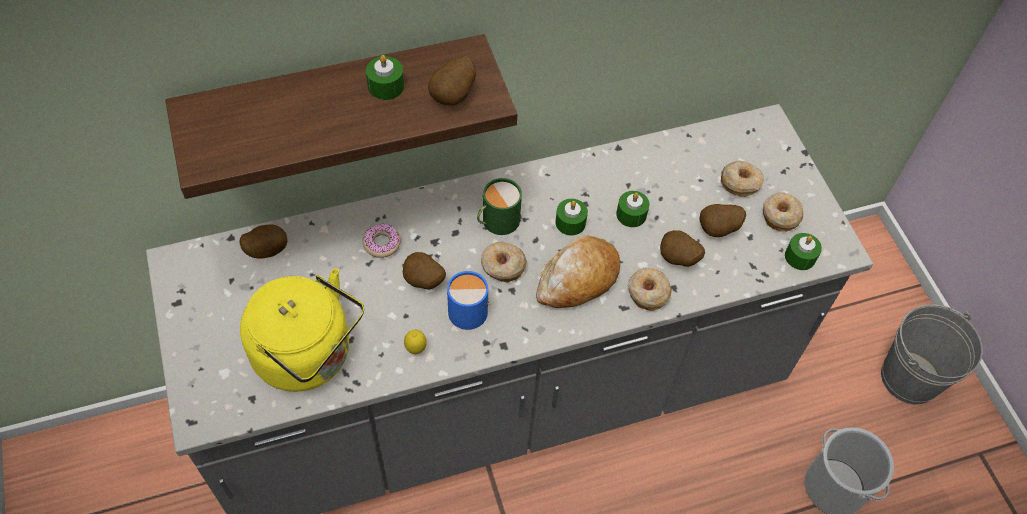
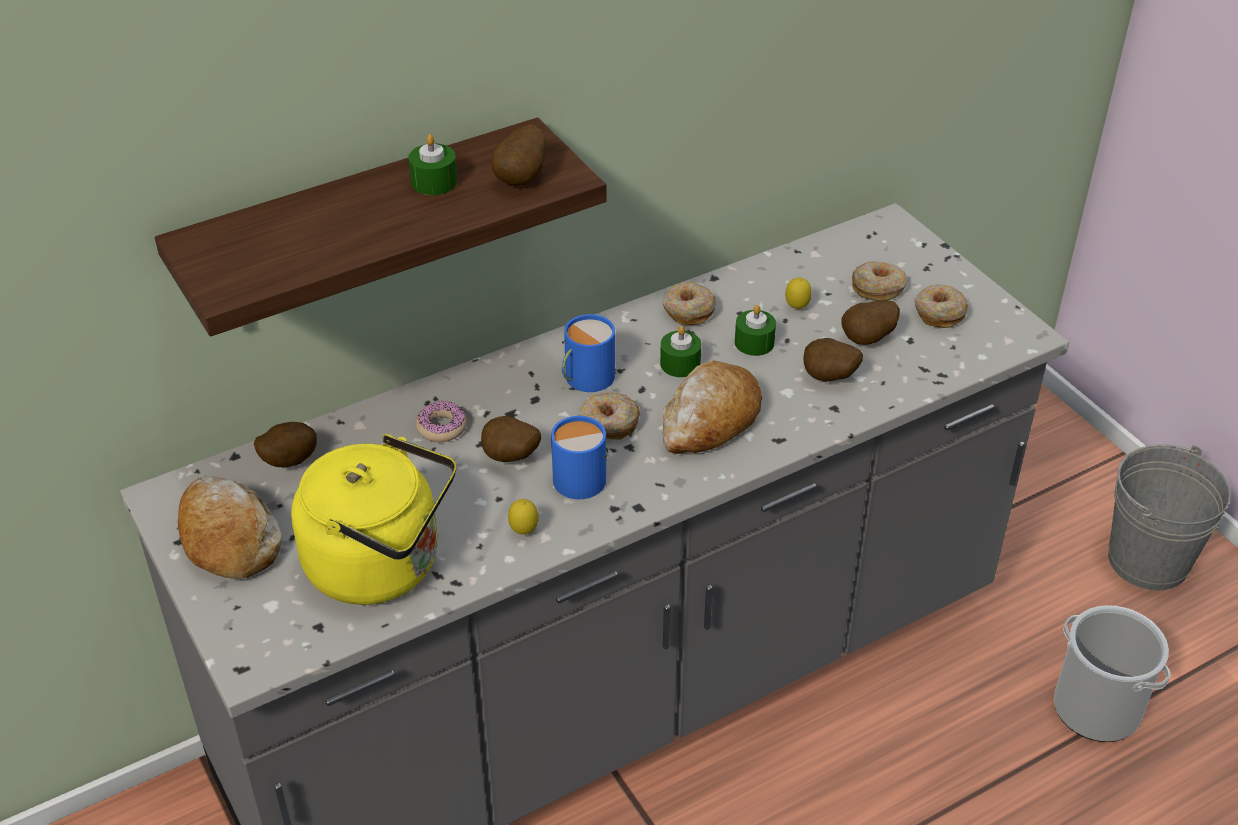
camera: 10 degrees left, 15 degrees down
(209, 308) = (228, 538): none -> bread
(497, 221) = (585, 378): green mug -> blue mug
(647, 293) = (803, 419): donut -> donut (688, 311)
(672, 189) = (797, 308): none -> lemon
(800, 257) = (978, 350): green candle -> none

